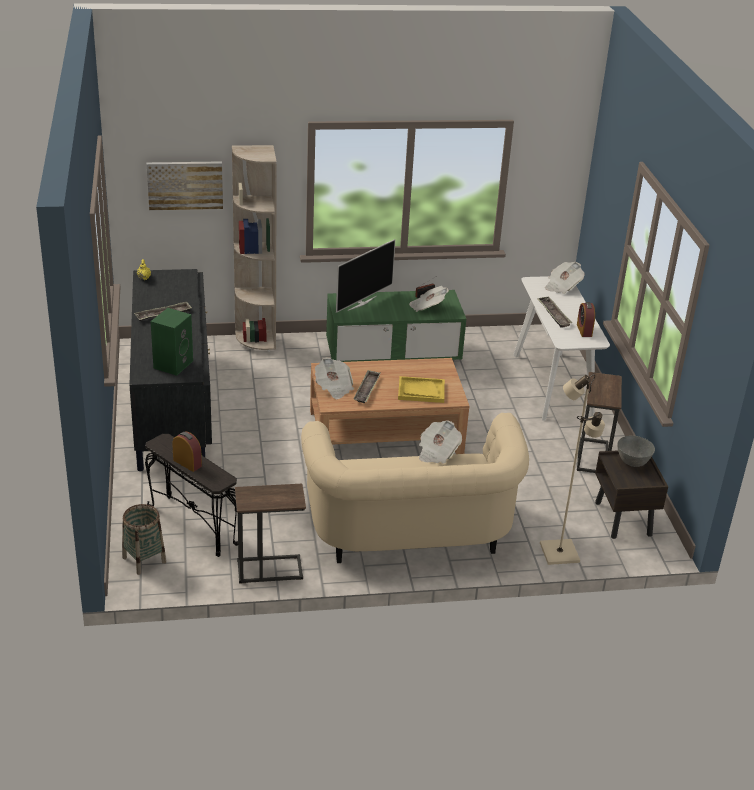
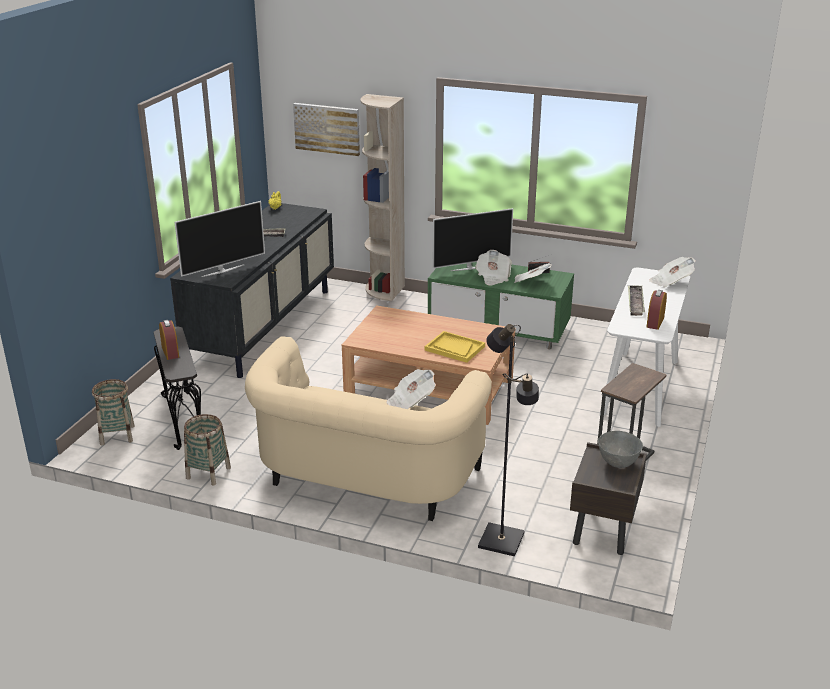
camera: 30 degrees right, 5 degrees down
(173, 364) = (222, 270): green speaker -> television
(269, 570) = (208, 473): brown side table -> basket
(334, 387) = (375, 328): newspaper -> newspaper (493, 277)
(367, 389) = (404, 336): tray -> none
(559, 553) = (501, 540): beige floor lamp -> black floor lamp

